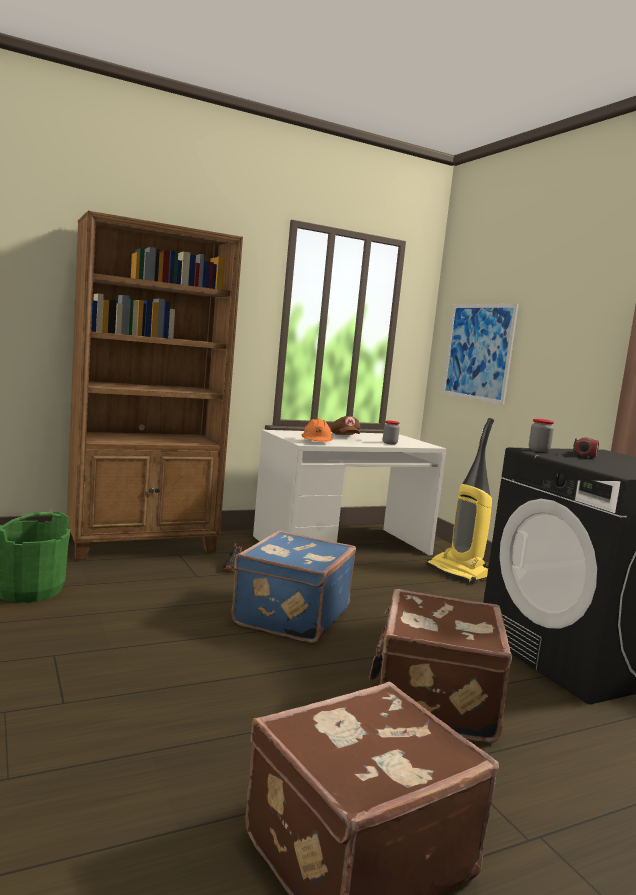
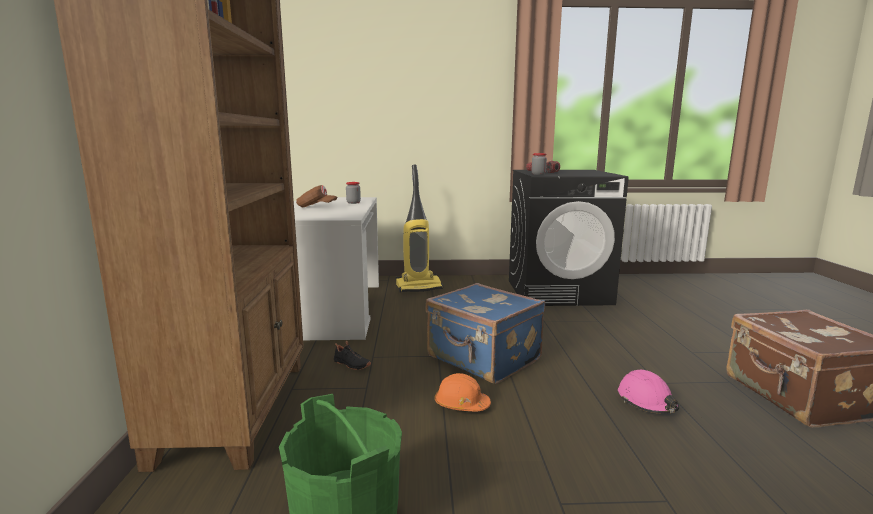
camera: 65 degrees left, 5 degrees up
(250, 707) = (647, 402): none -> pink hard hat
(316, 442) = (344, 215): orange hard hat -> orange hard hat (461, 404)
(433, 701) = (620, 340): brown suitcase -> none
(478, 352) = (355, 113): picture -> none

